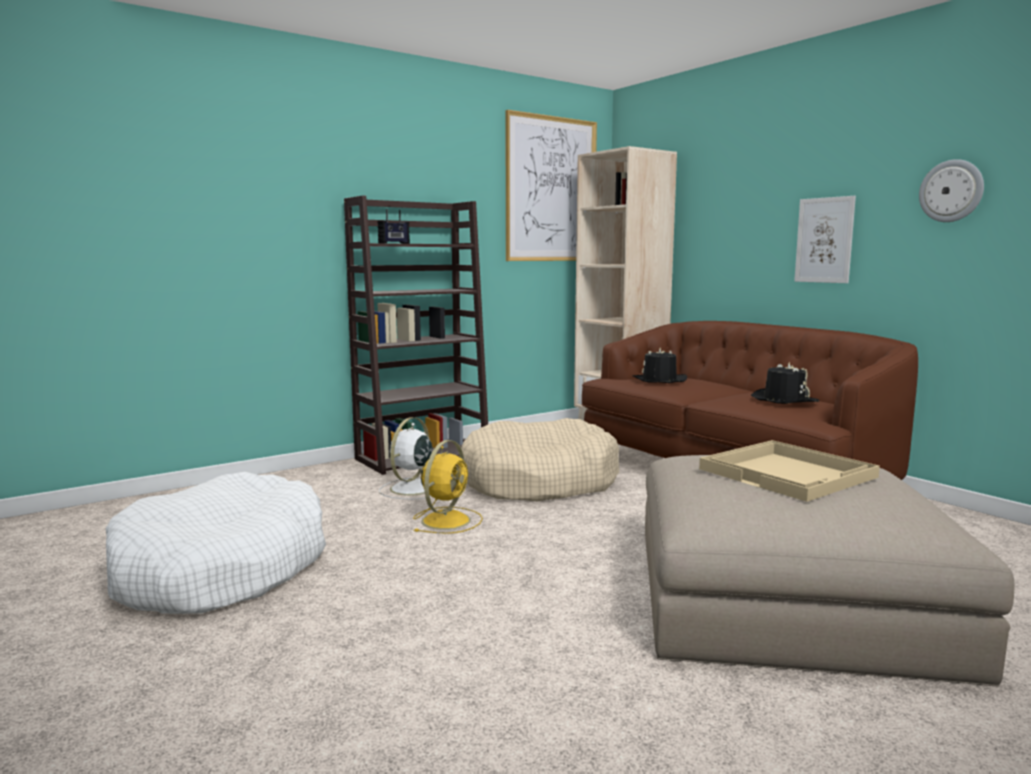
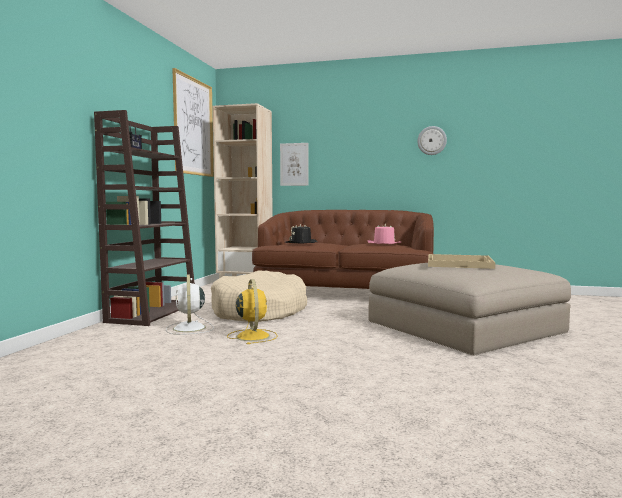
camera: 40 degrees left, 5 degrees down
(221, 569) = (164, 391): white dog bed -> none
(783, 400) = (384, 244): black hat -> pink hat
(824, 240) = (369, 163): picture -> picture (294, 164)

